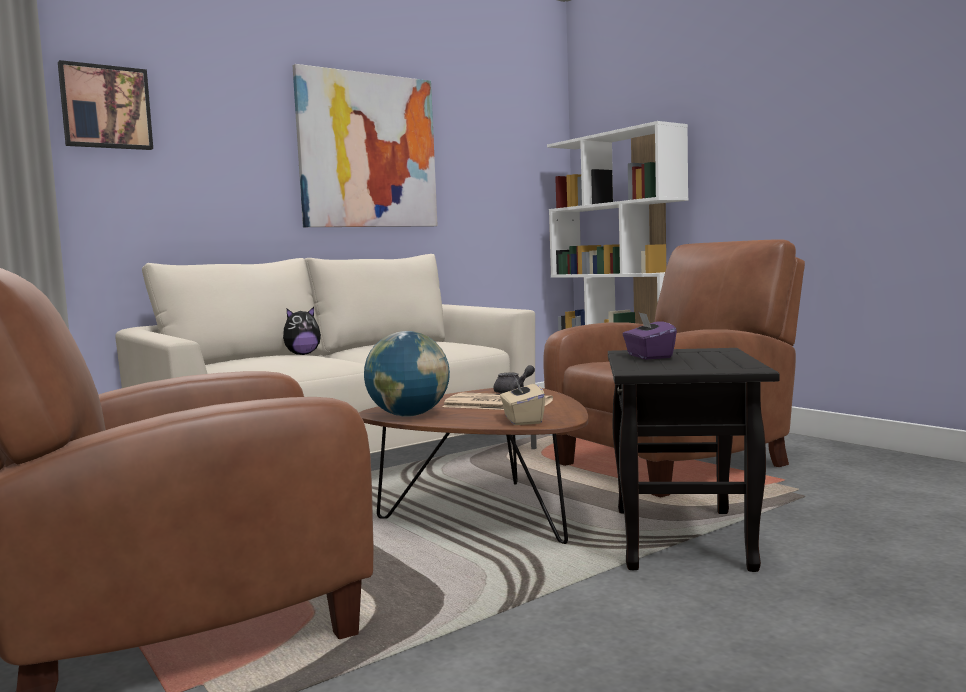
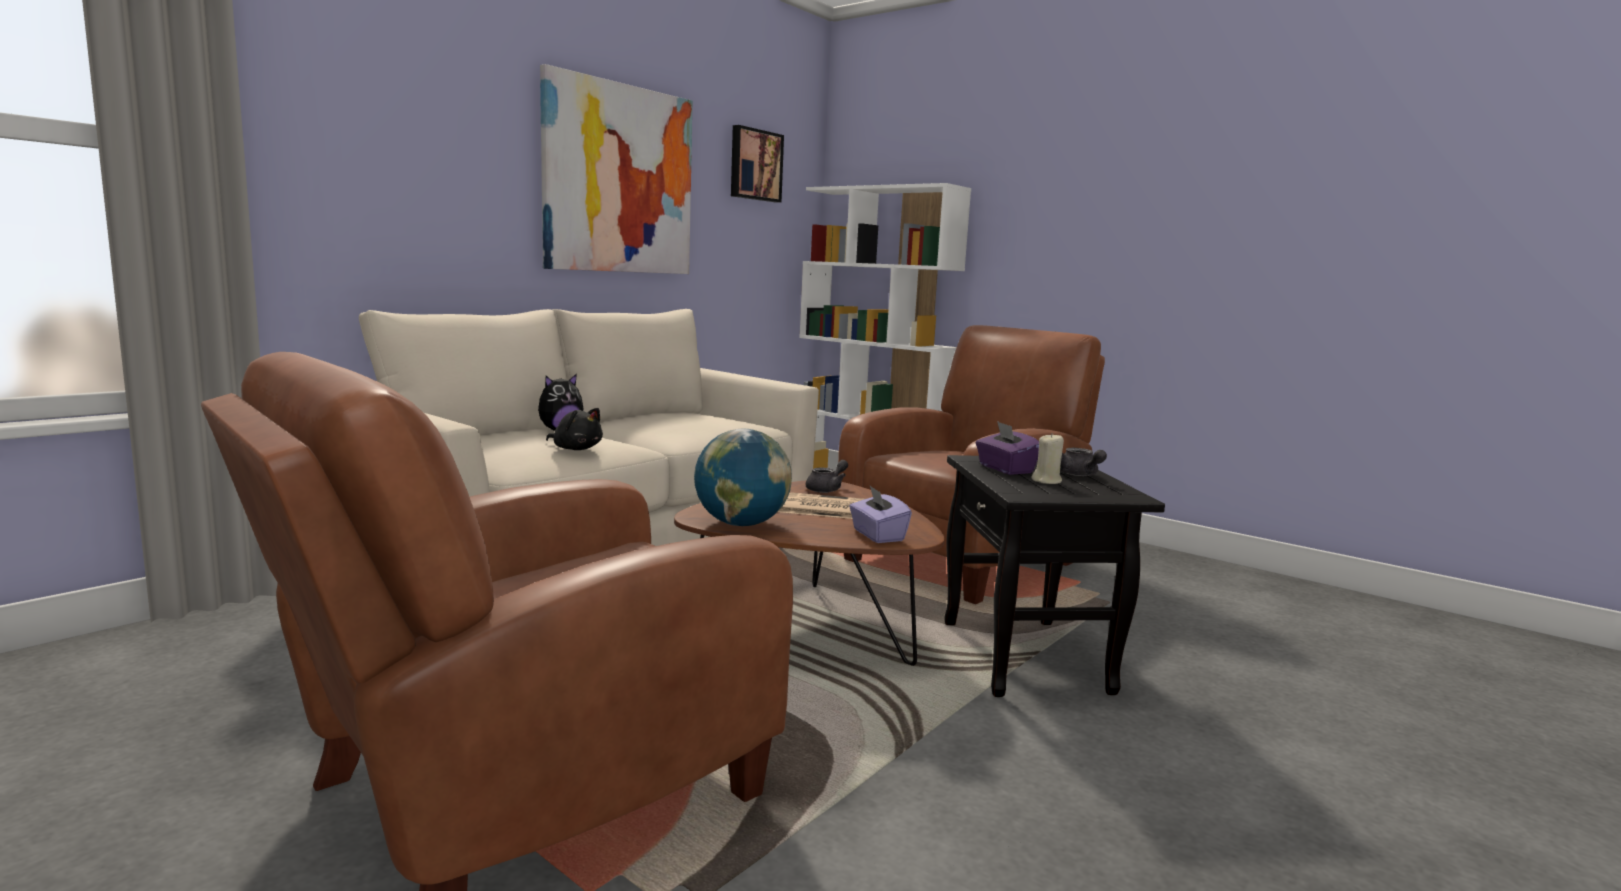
camera: 15 degrees left, 5 degrees up
(105, 107) = (309, 98): picture -> picture (754, 165)
(298, 364) = (576, 449): none -> black plush toy
(522, 420) = (877, 535): beige tissue box -> purple tissue box
(678, 362) = (1047, 481): none -> beige candle
(719, 357) = (1079, 475): none -> grey teapot

